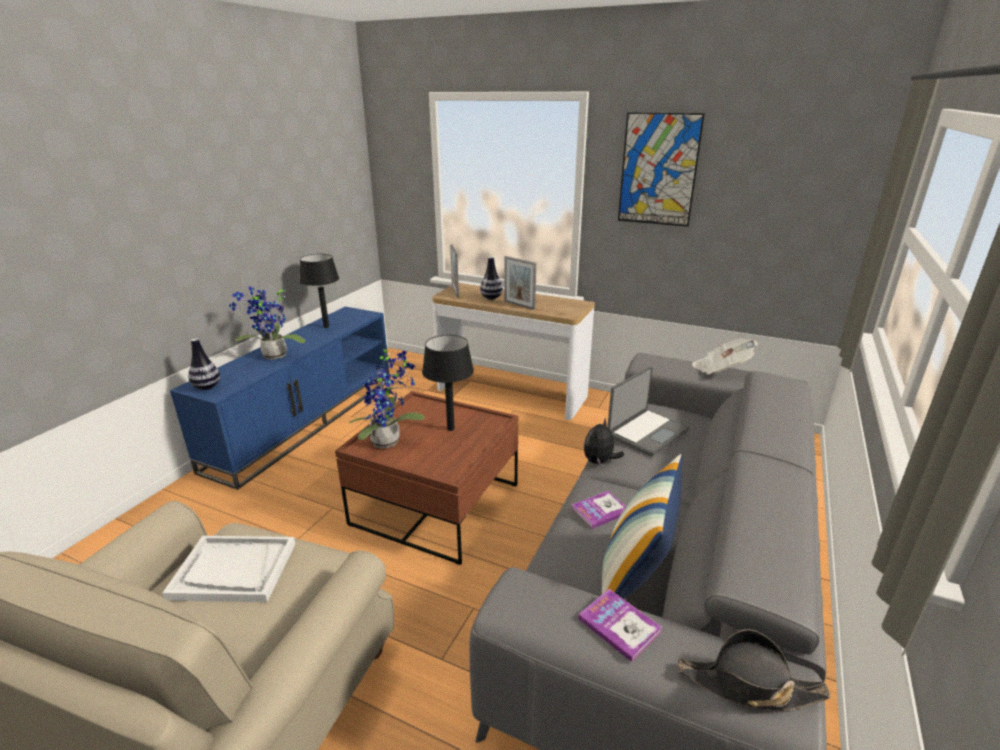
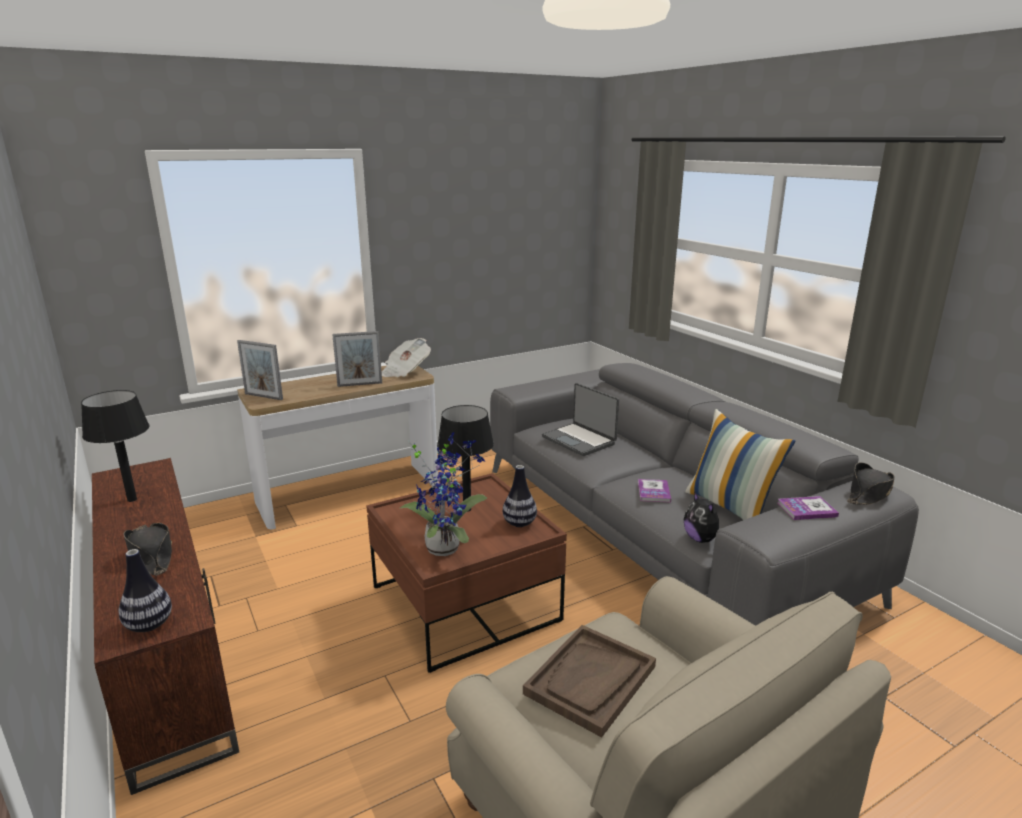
camera: 55 degrees left, 5 degrees down
(233, 570) = (590, 680): white tray -> brown tray
(273, 357) = (151, 555): potted plant -> black hat
(305, 420) = (164, 645): blue tv stand -> brown tv stand
(491, 298) = (317, 388): vase -> vase (519, 523)
(599, 462) = (590, 471): plush toy -> plush toy (701, 539)
(646, 432) = (579, 440): laptop -> laptop turned 150 degrees clockwise
(658, 170) = (439, 221): picture -> none
(721, 369) = (565, 378): newspaper -> newspaper (405, 371)

